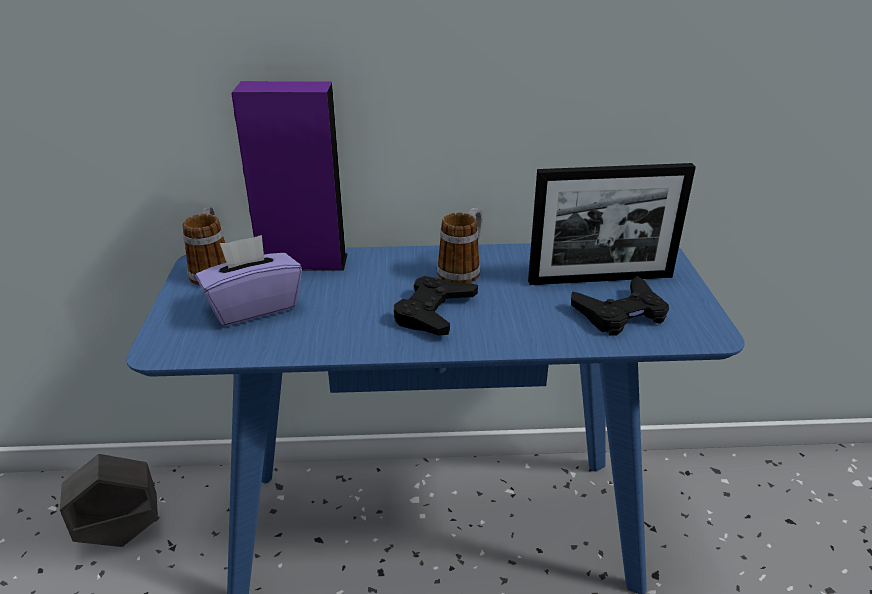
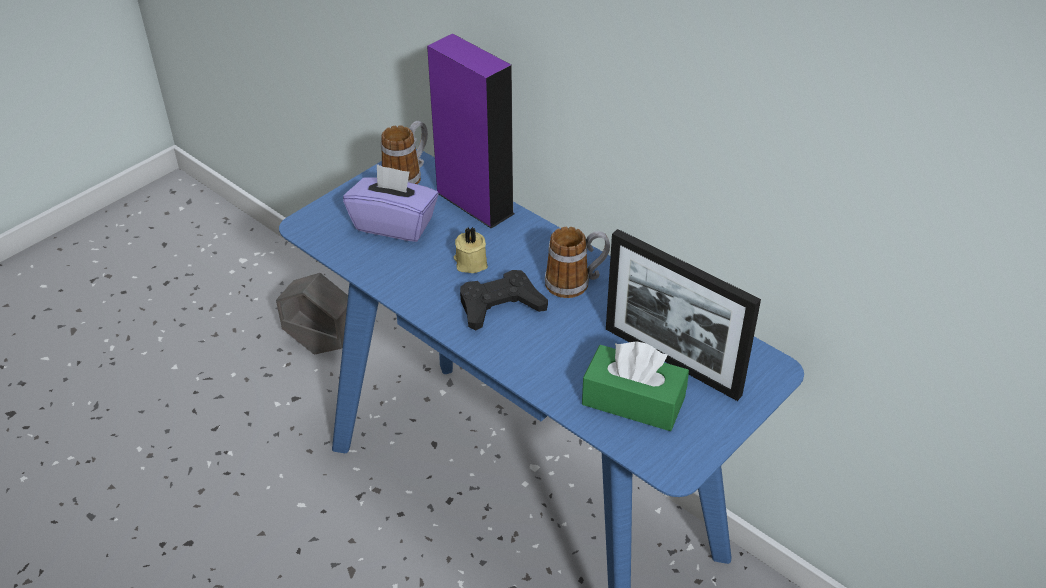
camera: 45 degrees right, 10 degrees up
(363, 298) = (470, 263): none -> beige candle
(621, 314) = (633, 401): black game controller -> green tissue box

